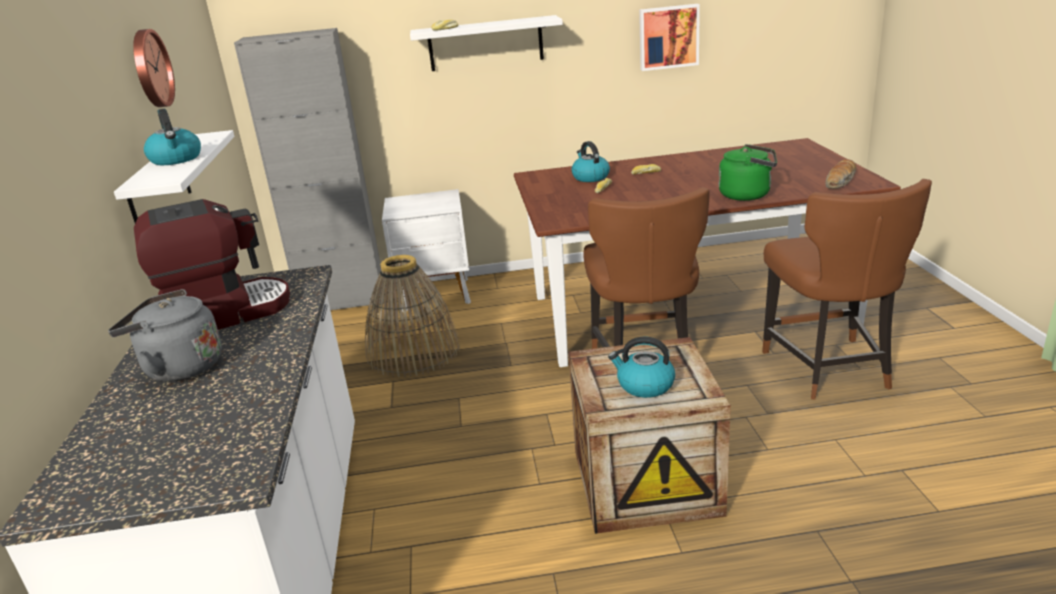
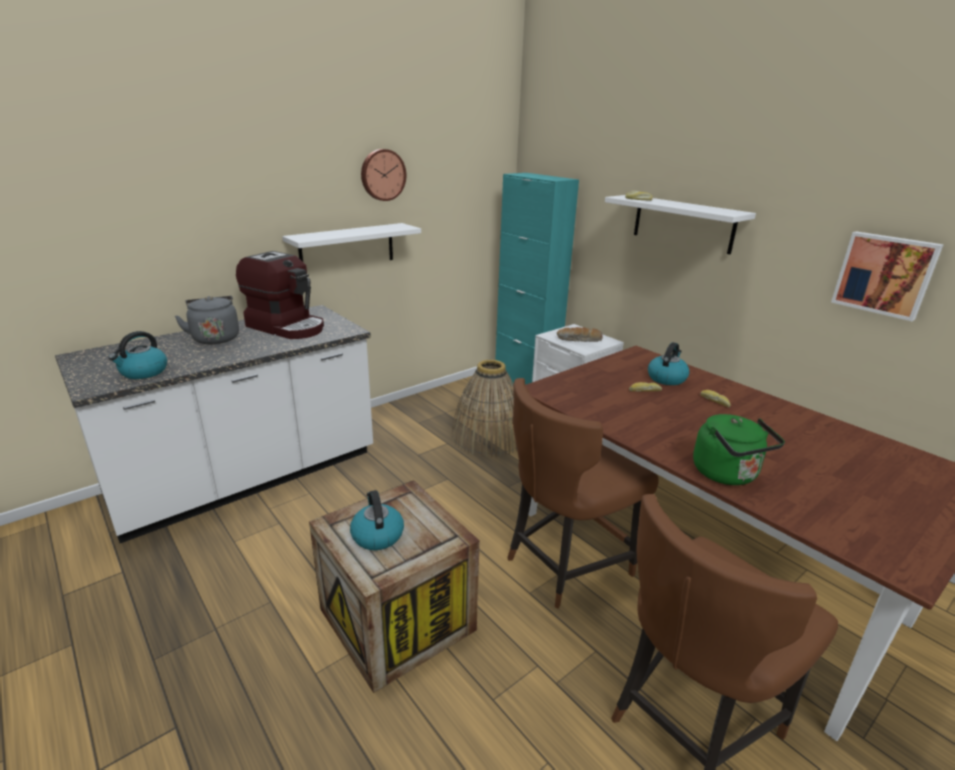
camera: 55 degrees right, 0 degrees up
(176, 159) = (347, 232): kettle -> kettle (143, 372)
(343, 301) = (525, 384): grey cabinet -> turquoise cabinet
(840, 182) = (868, 539): bread -> bread (579, 340)

